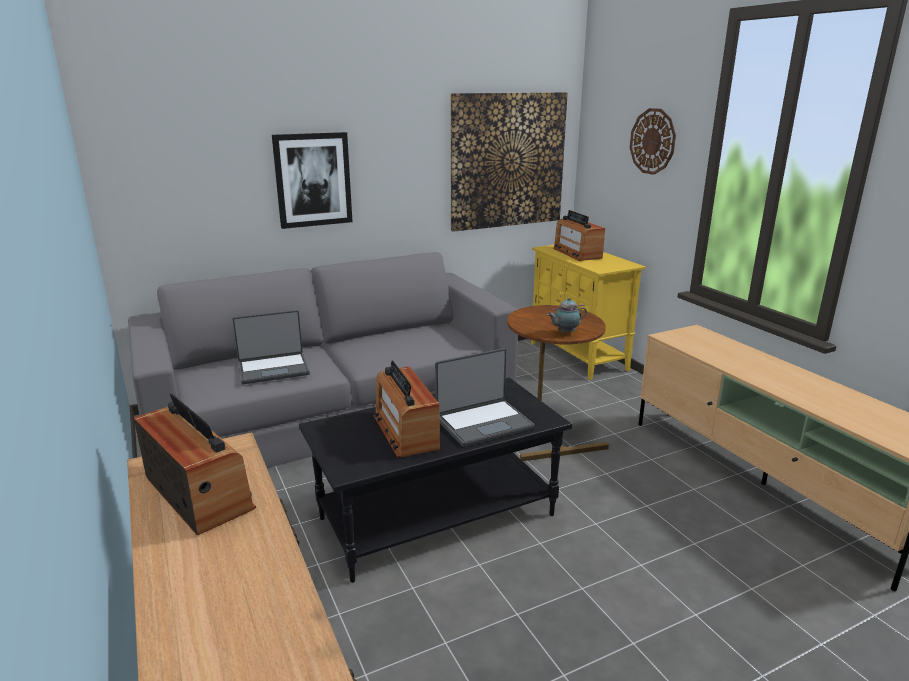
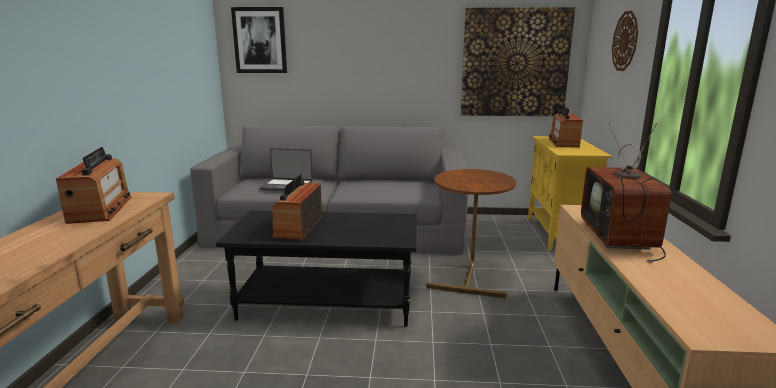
camera: 30 degrees right, 5 degrees down
(313, 180) = (355, 68): picture -> picture (260, 40)
(483, 423) = (354, 233): laptop -> none
(565, 333) = (468, 186): teapot -> none
(745, 364) = (621, 237): none -> television

